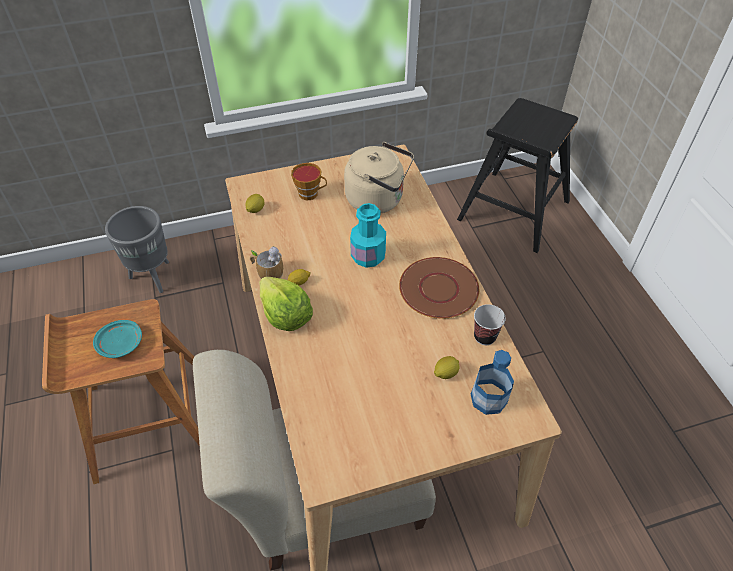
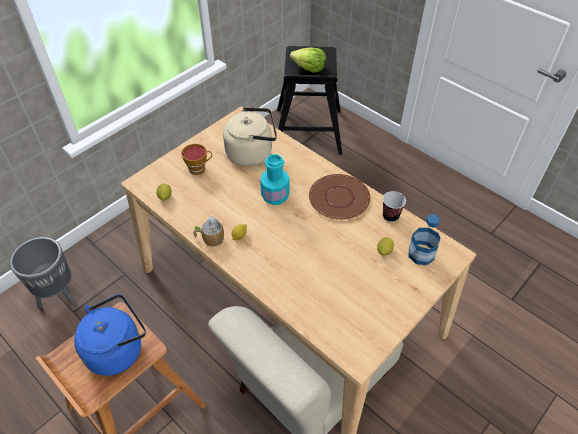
camera: 30 degrees left, 0 degrees up
(121, 344) = (118, 349): turquoise plate -> blue kettle
(285, 315) = (248, 263): lettuce -> lettuce (309, 68)

